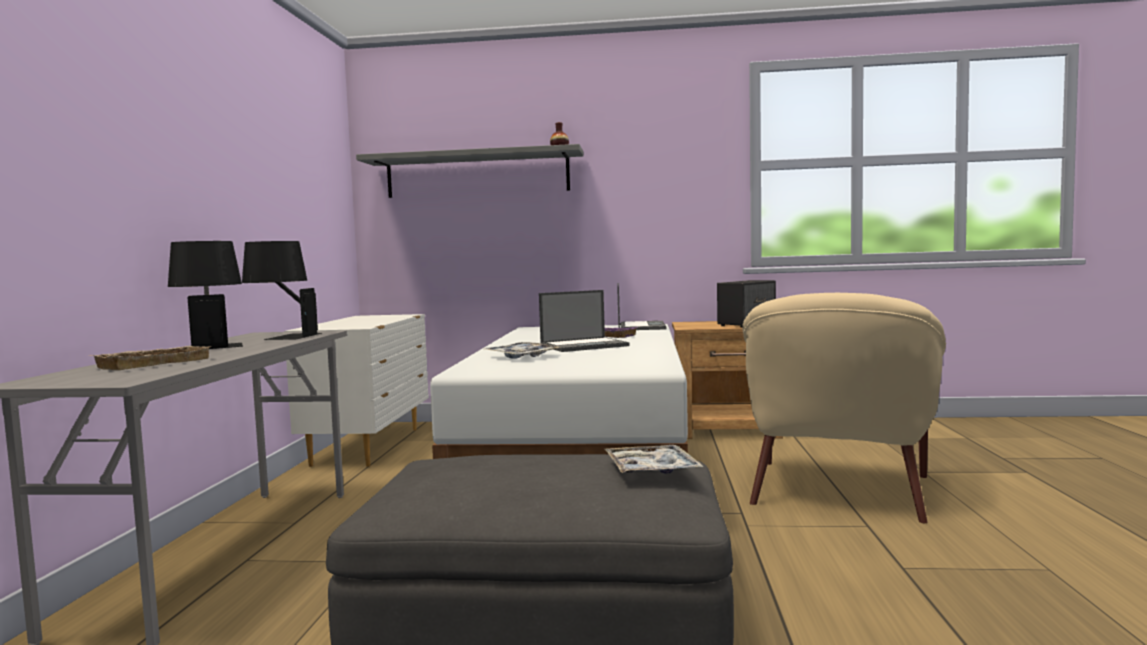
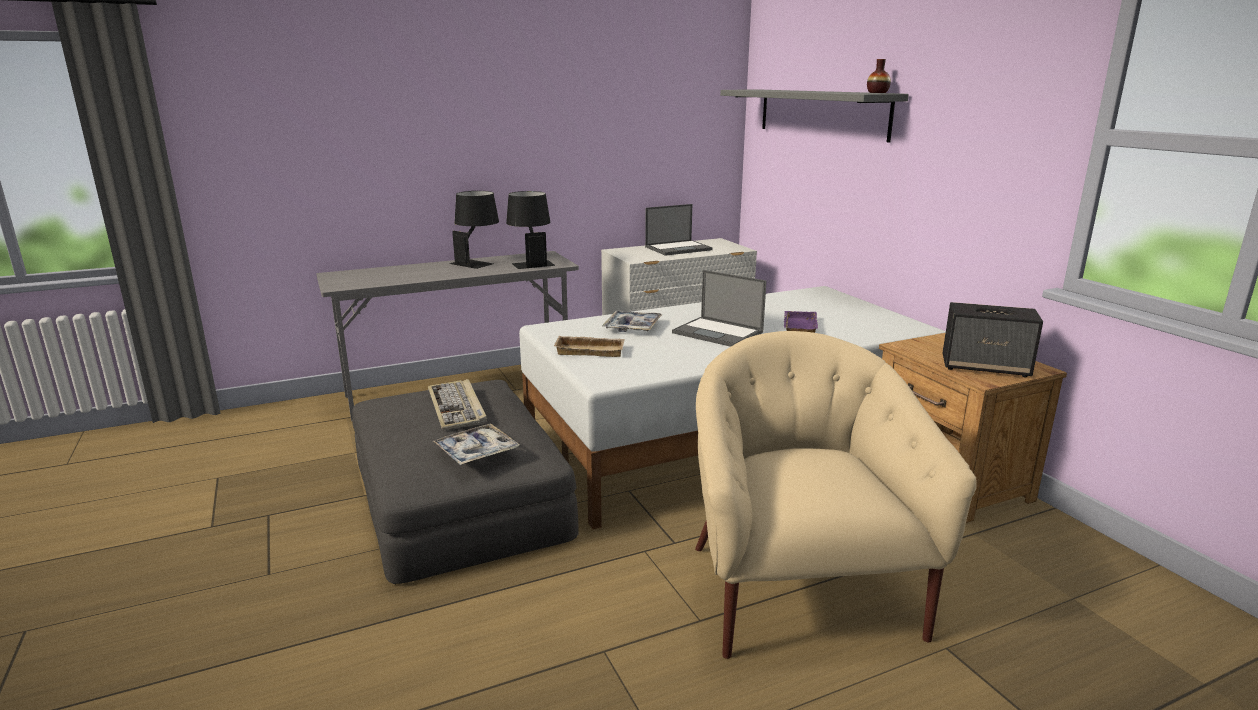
camera: 60 degrees right, 15 degrees up
(153, 363) = (399, 273): beige tray -> beige tray (591, 350)
(510, 466) = (457, 407): none -> keyboard
(640, 326) = (895, 326): laptop -> laptop (679, 248)
(838, 490) = (799, 589): beige armchair -> beige armchair turned 90 degrees clockwise

